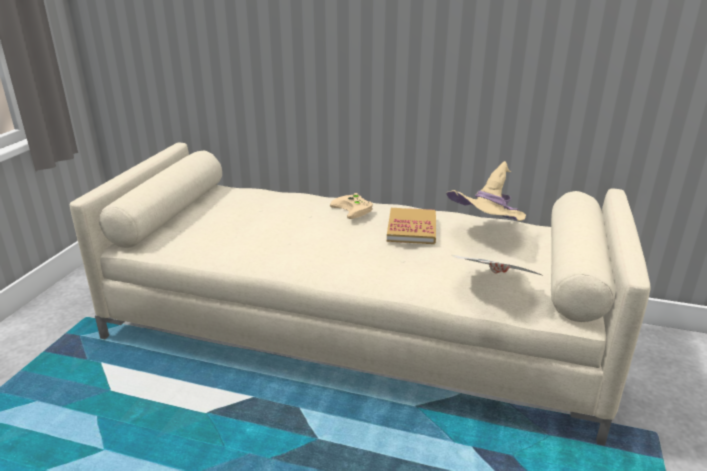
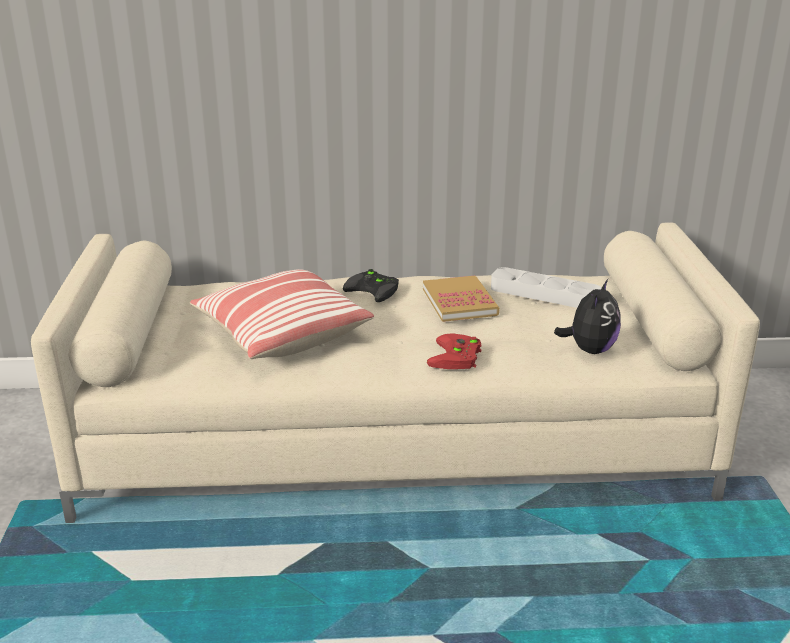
camera: 20 degrees left, 0 degrees up
(264, 230) = (281, 334): none -> pillow
(354, 209) = (375, 289): beige game controller -> black game controller
(377, 271) = (457, 357): none -> red game controller
(487, 233) = (544, 294): beige hat -> grey tray
(495, 285) = (589, 349): newspaper -> plush toy

